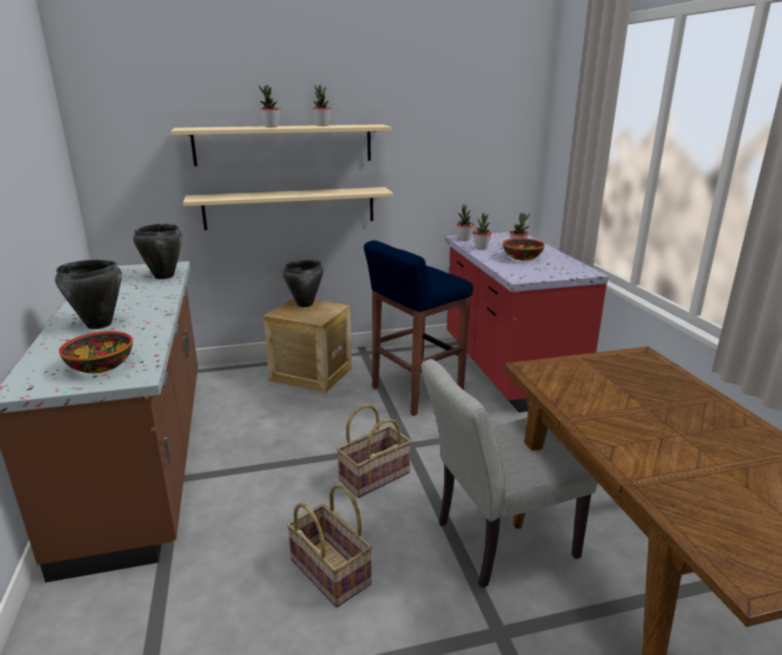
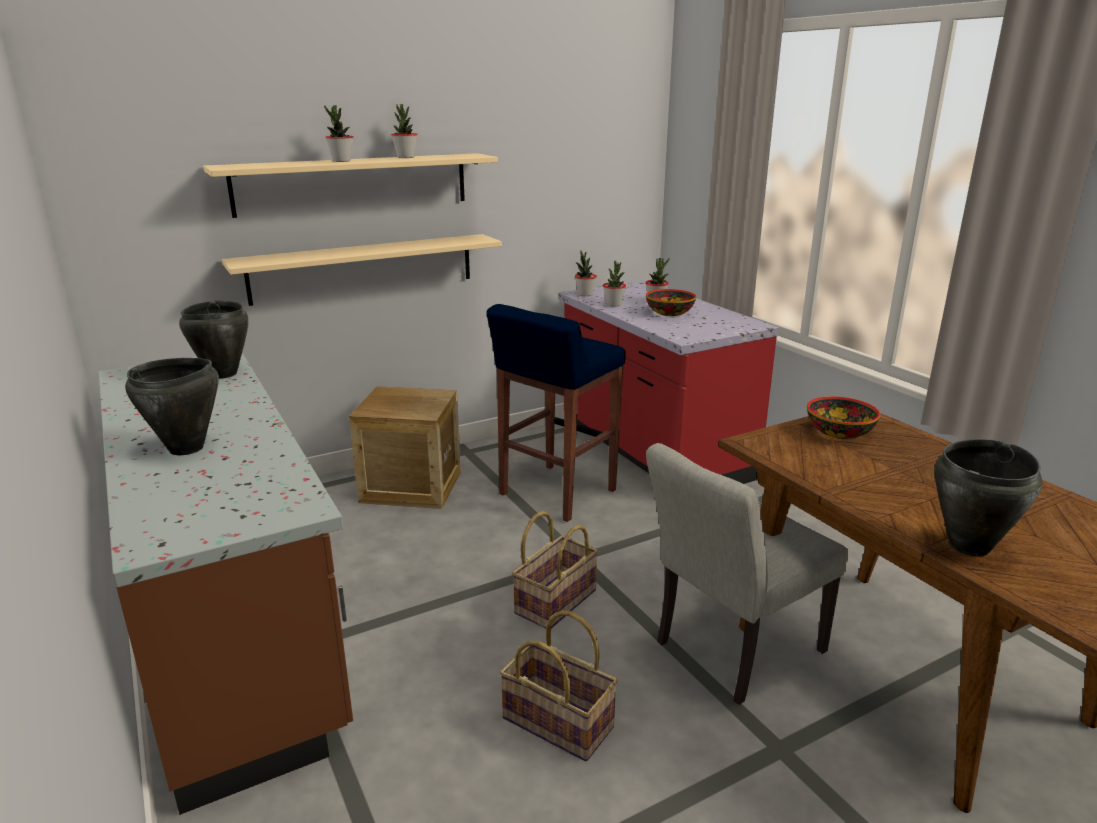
camera: 15 degrees left, 0 degrees up
(102, 366) = (241, 502): bowl -> bowl (840, 432)
(305, 304) = (397, 395): black cooking pot -> black cooking pot (970, 546)

